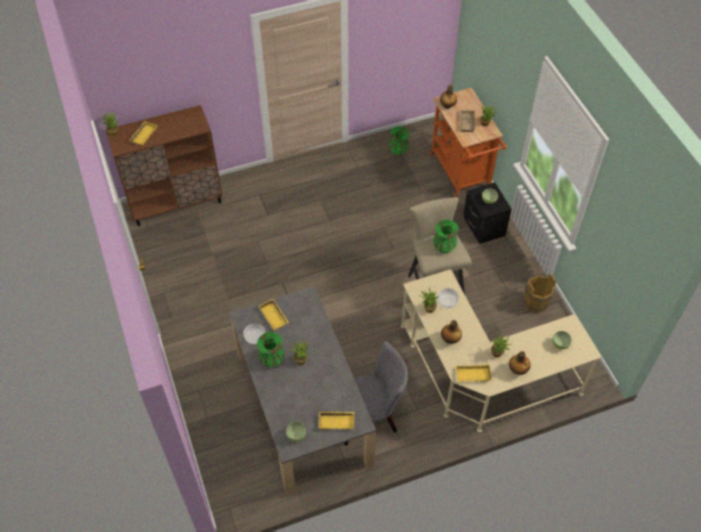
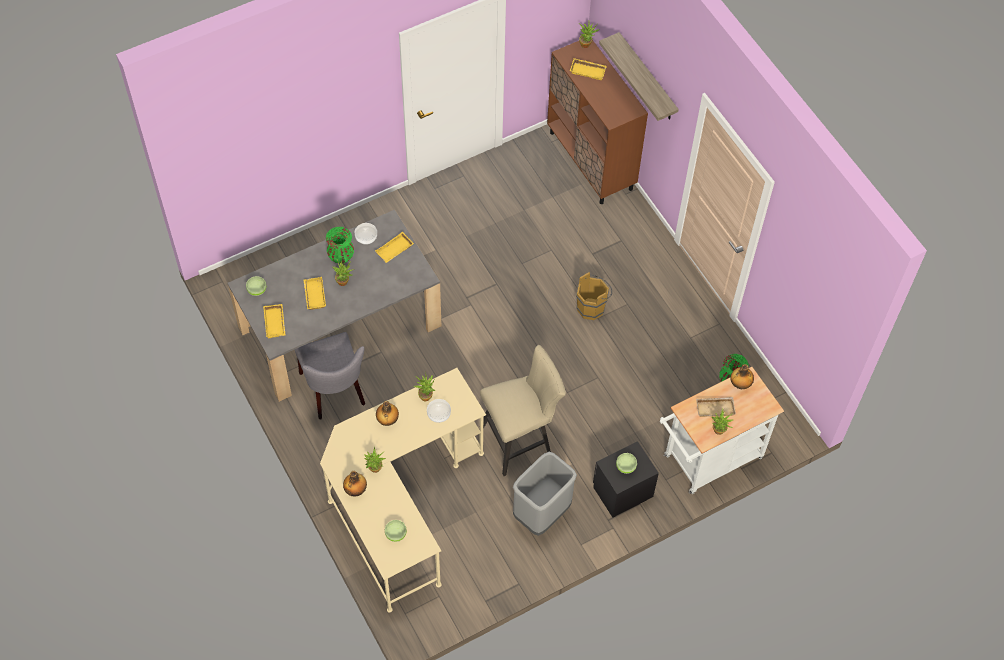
camera: 80 degrees right, 5 degrees up
(185, 81) = (647, 78): none -> shelf
(444, 247) = (516, 404): green vase -> none
(462, 174) = (707, 460): orange cart -> white cart
(472, 376) = (343, 445): yellow tray -> yellow tray (313, 295)
(499, 279) = (542, 513): none -> grey trash can
(534, 301) = (514, 555): brown bucket -> brown bucket (592, 307)

